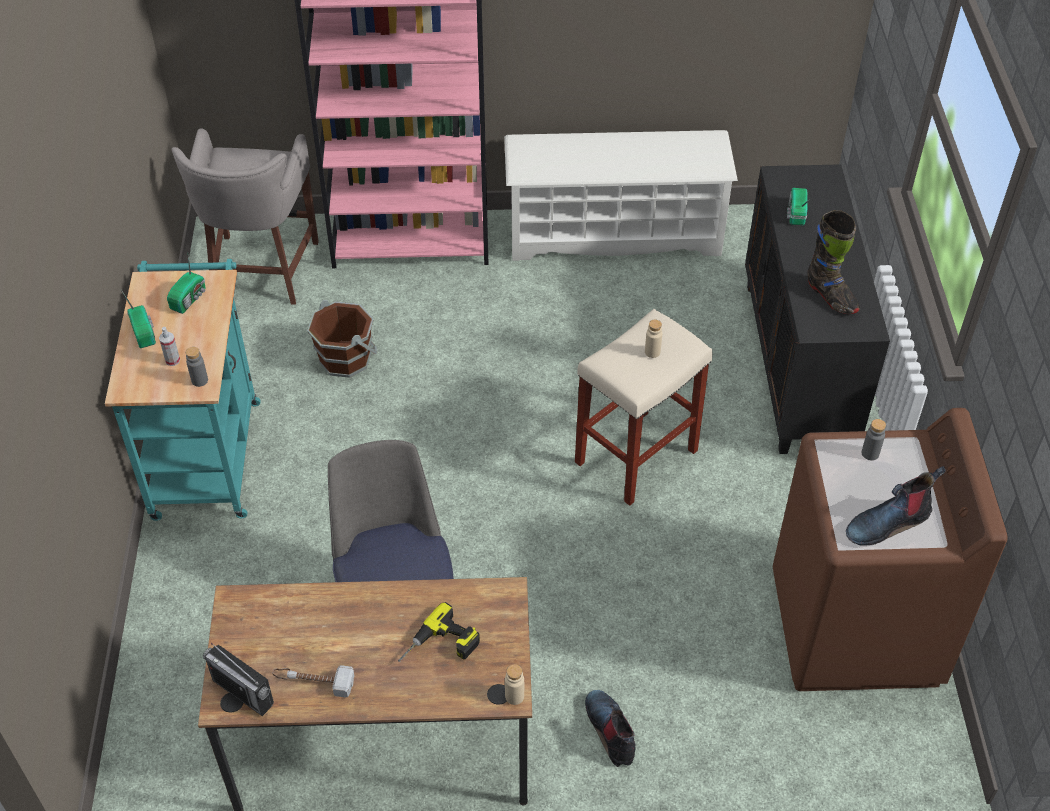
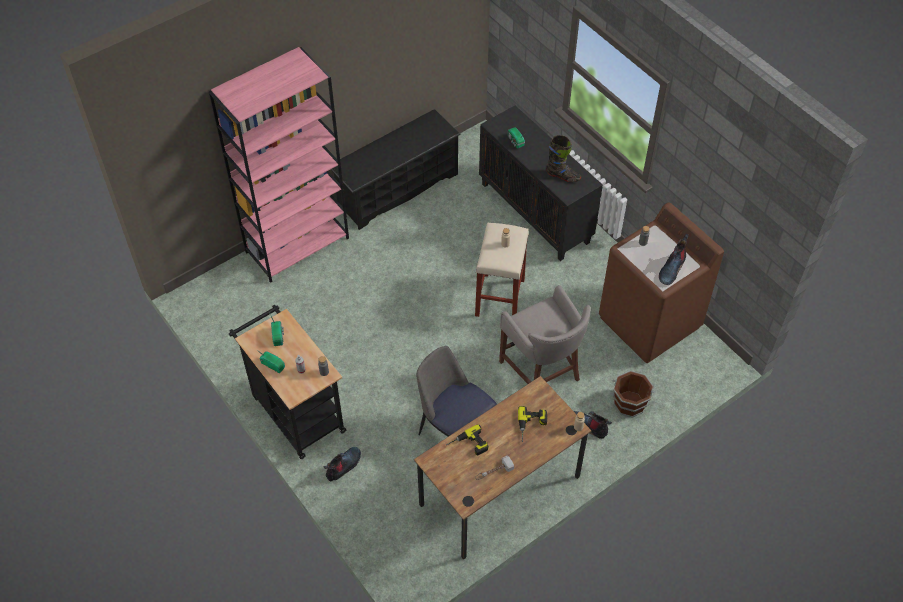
camera: 35 degrees left, 5 degrees up
(197, 565) = (343, 466): none -> boot
(207, 450) = (295, 411): turquoise cart -> black cart
(243, 692) = (469, 494): radio -> none
(261, 272) = (234, 304): grey stool -> grey stool (542, 372)
(313, 616) = (468, 445): none -> power drill
(346, 358) = (321, 325): brown bucket -> brown bucket (629, 403)
(614, 234) = (397, 189): white shoe rack -> black shoe rack

